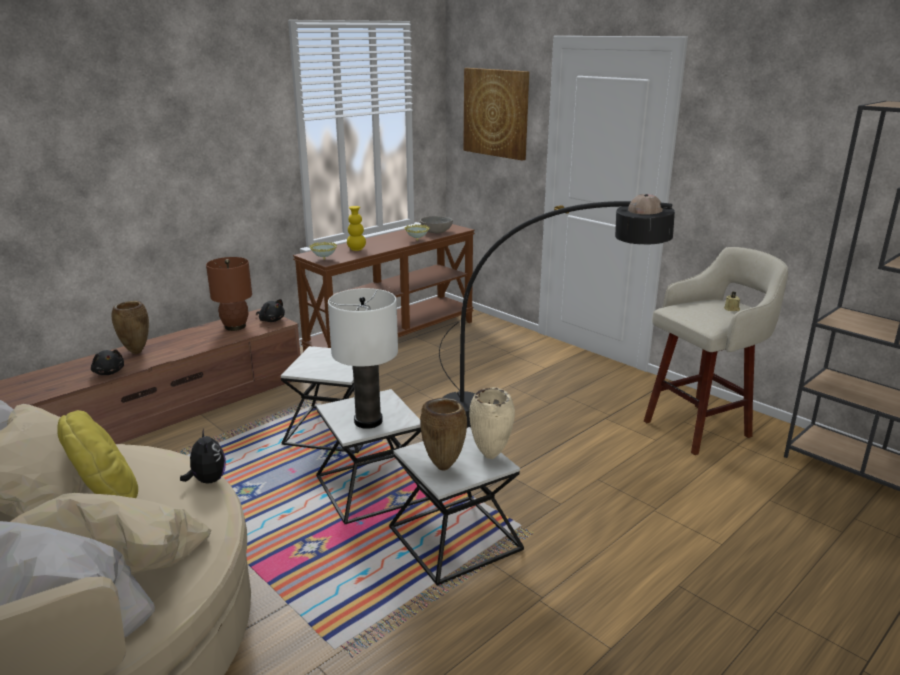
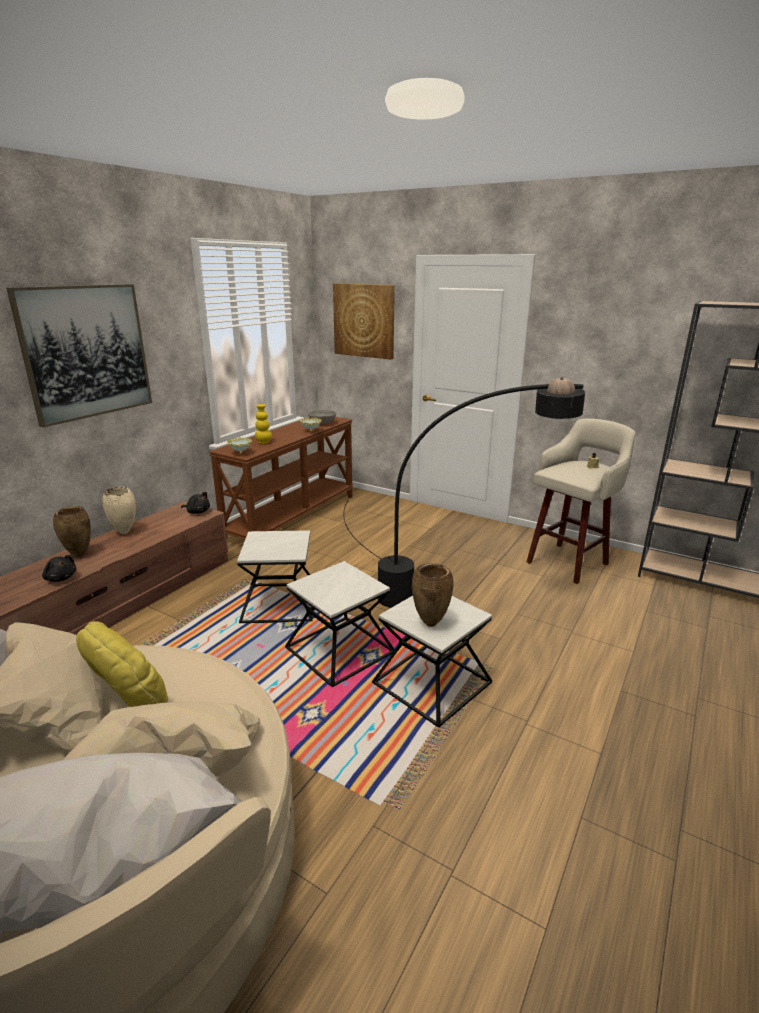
camera: 15 degrees left, 0 degrees up
(161, 142) = (86, 352): none -> picture
(207, 480) = (222, 670): plush toy -> none
(235, 326) = (166, 521): brown table lamp -> none
(368, 421) = (341, 592): white table lamp -> none
(491, 456) = (463, 608): beige vase -> beige vase (125, 533)

